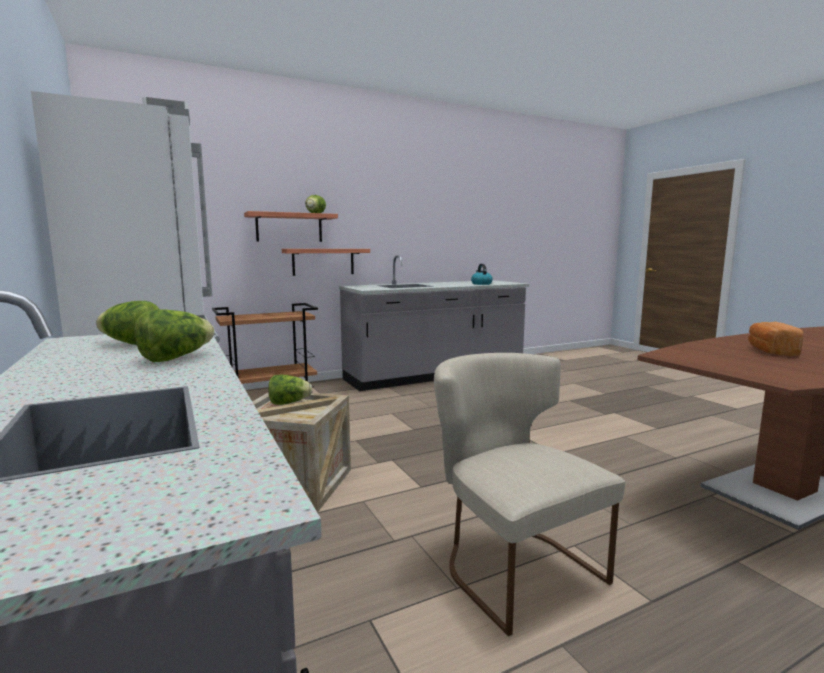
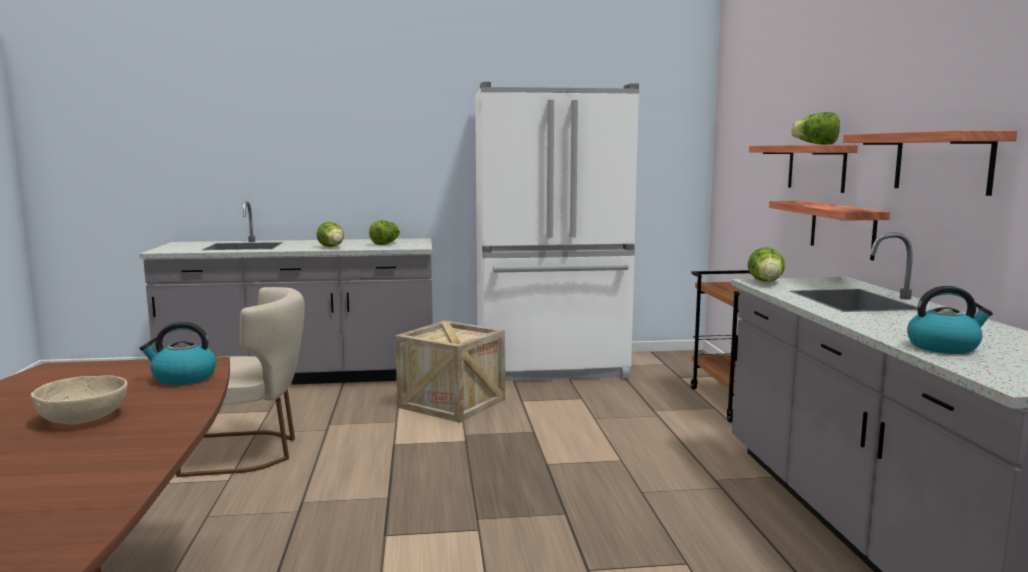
camera: 110 degrees right, 0 degrees up
(289, 403) = (470, 336): lettuce -> lettuce (766, 282)
(391, 224) = (942, 162): none -> shelf
(690, 352) = (183, 378): none -> kettle
(770, 351) = (83, 419): bread -> beige bowl

